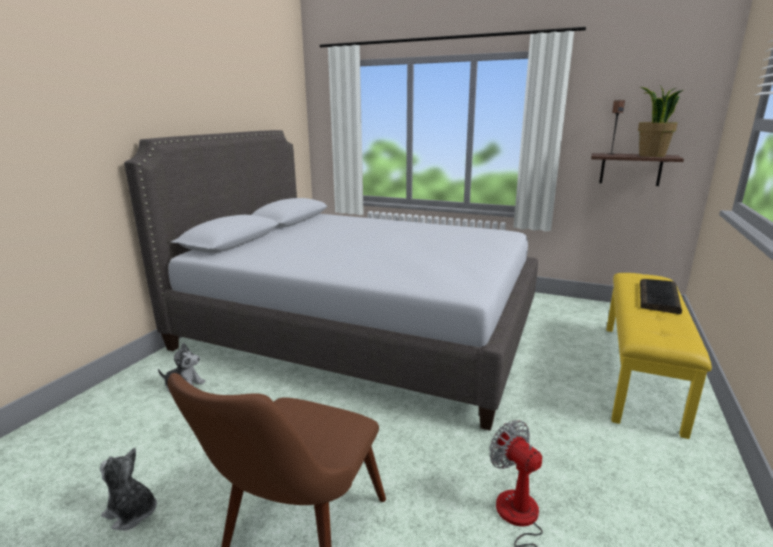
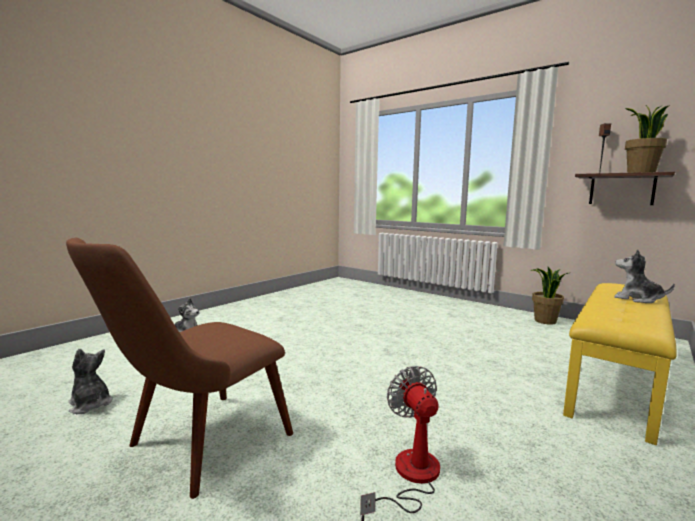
camera: 15 degrees right, 10 degrees down
(360, 330) = (346, 319): grey bed -> none
(557, 304) = (545, 321): none -> potted plant
(659, 297) = (637, 299): keyboard -> plush toy

